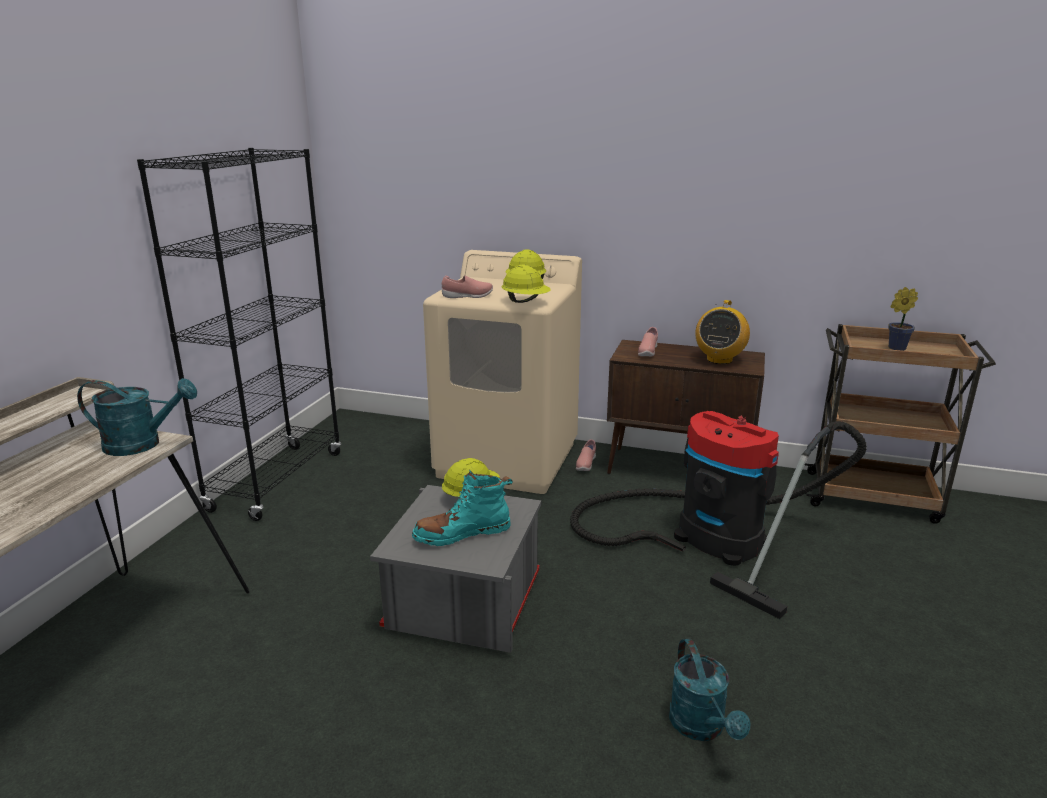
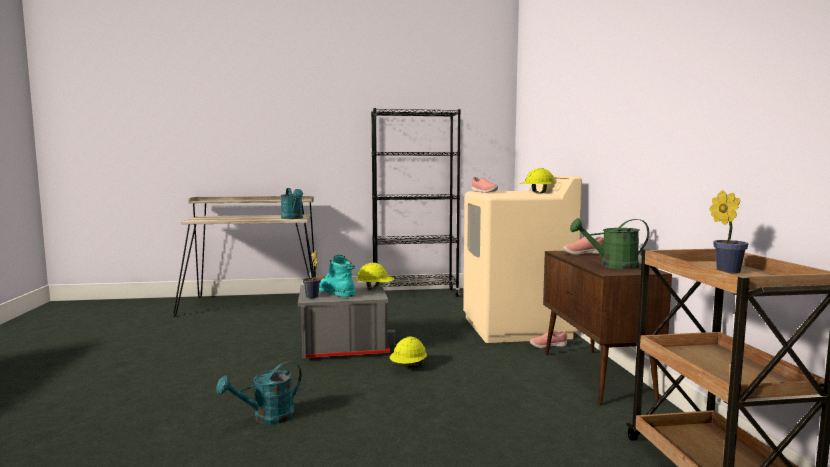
camera: 65 degrees right, 15 degrees down
(476, 558) = (312, 297): none -> potted plant
(526, 302) = (493, 194): yellow hard hat -> yellow hard hat (408, 367)
(709, 537) = (499, 398): vacuum cleaner -> none
(719, 360) = (612, 266): radio -> green watering can

